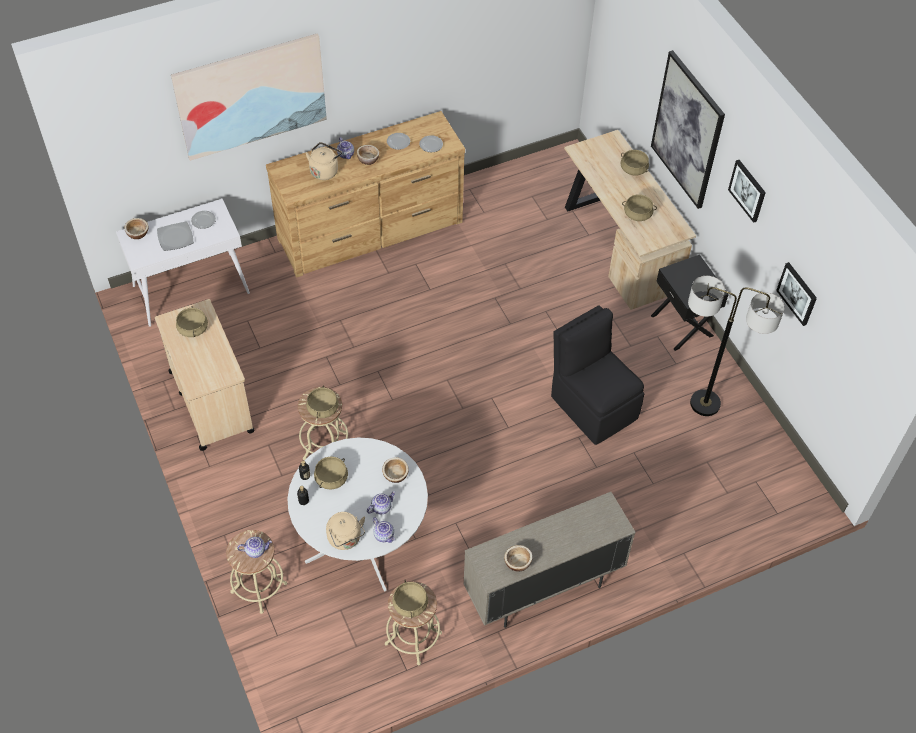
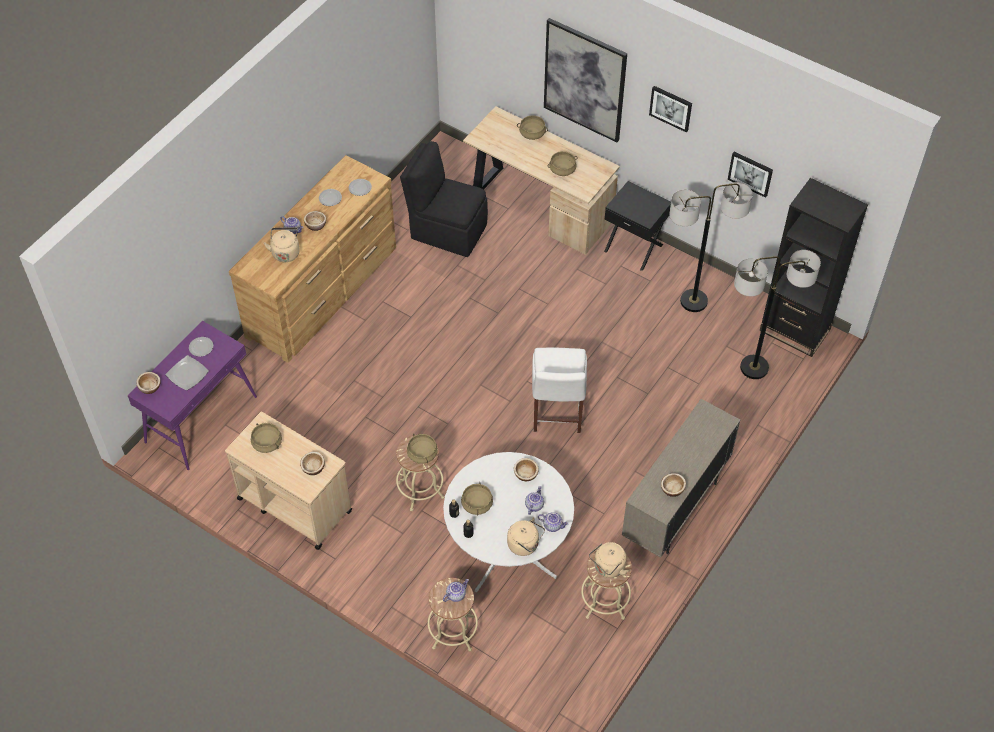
camera: 30 degrees left, 0 degrees up
(191, 289) = (201, 419): white console table -> purple console table
(214, 370) = (313, 468): none -> bowl
(251, 96) = (209, 212): picture -> none
(410, 604) = (608, 568): beige cooking pot -> beige kettle
(496, 442) = (556, 414): none -> white chair
(592, 405) = (610, 346): black chair -> black chair (447, 230)
(720, 496) = (754, 368): none -> floor lamp
(788, 481) = (794, 330): none -> black bookcase

